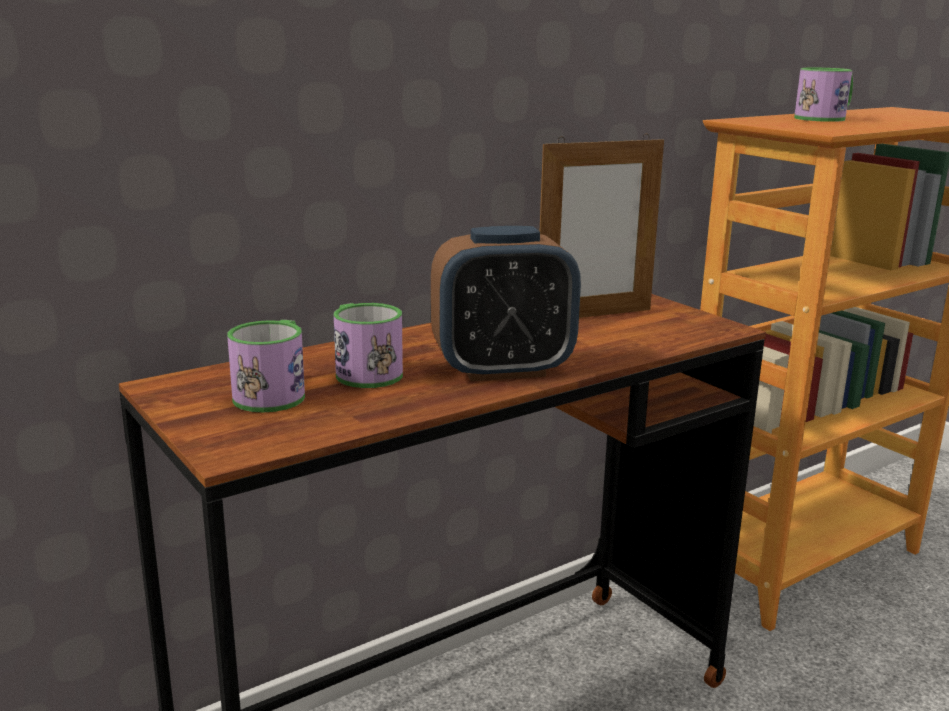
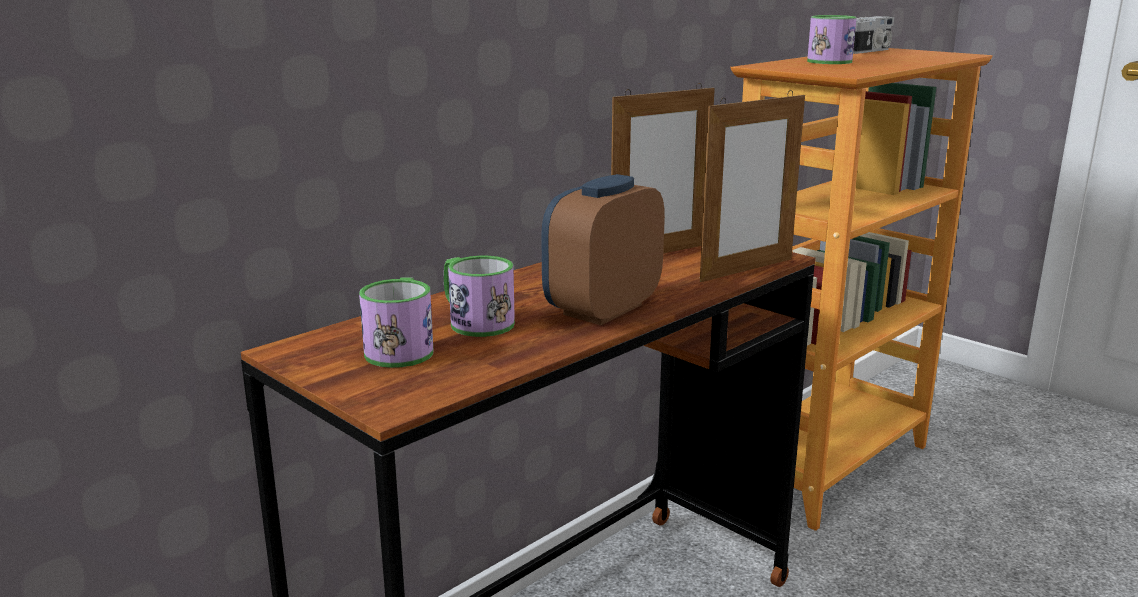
camera: 10 degrees left, 0 degrees up
(502, 370) = (603, 309): alarm clock -> alarm clock turned 150 degrees clockwise
(681, 339) = (746, 270): none -> picture frame
(877, 110) = (869, 51): none -> camera

